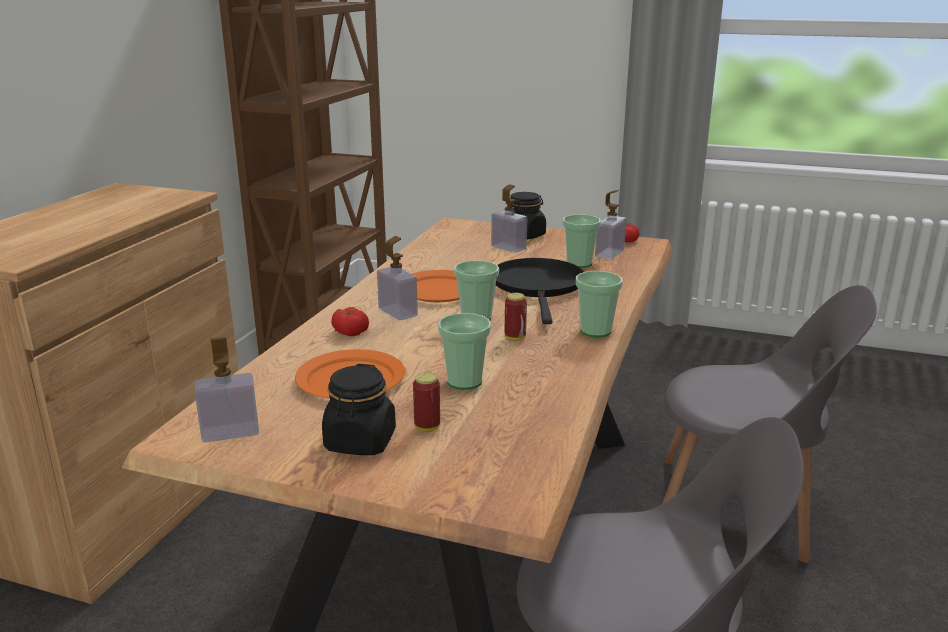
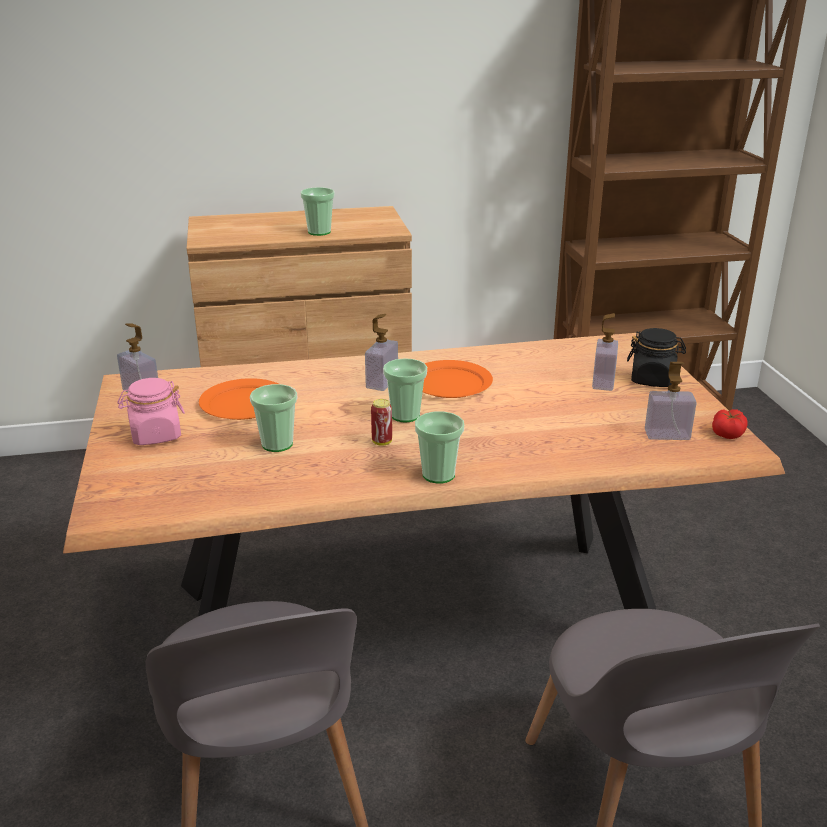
camera: 60 degrees right, 5 degrees up
(350, 332) = (325, 377): tomato -> none
(360, 442) = (155, 435): black jar -> pink jar
(427, 427) = (192, 451): can -> none
(538, 286) = (516, 422): black frying pan -> none
(579, 263) = (610, 426): cup -> cup (319, 232)

